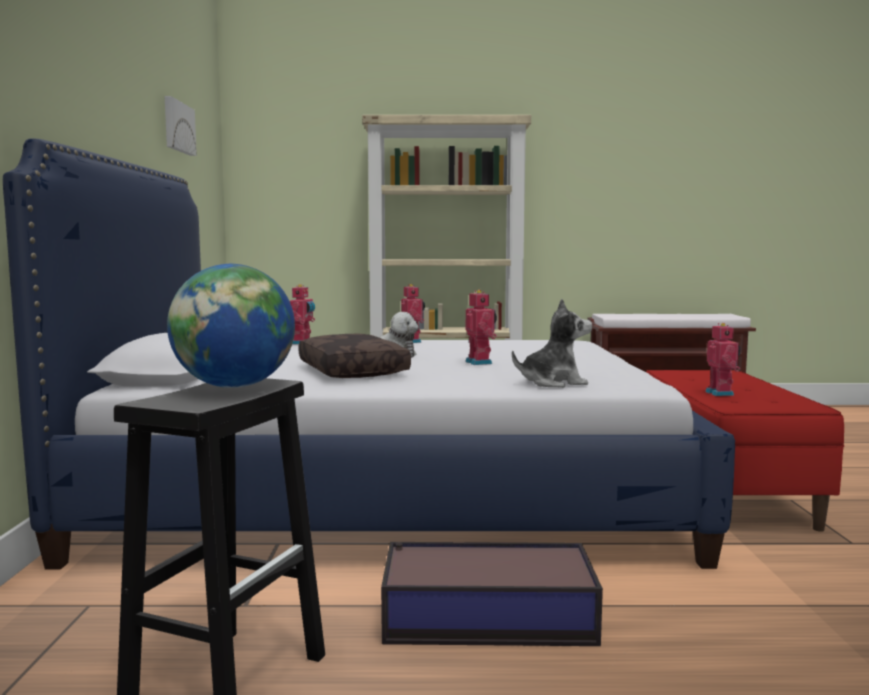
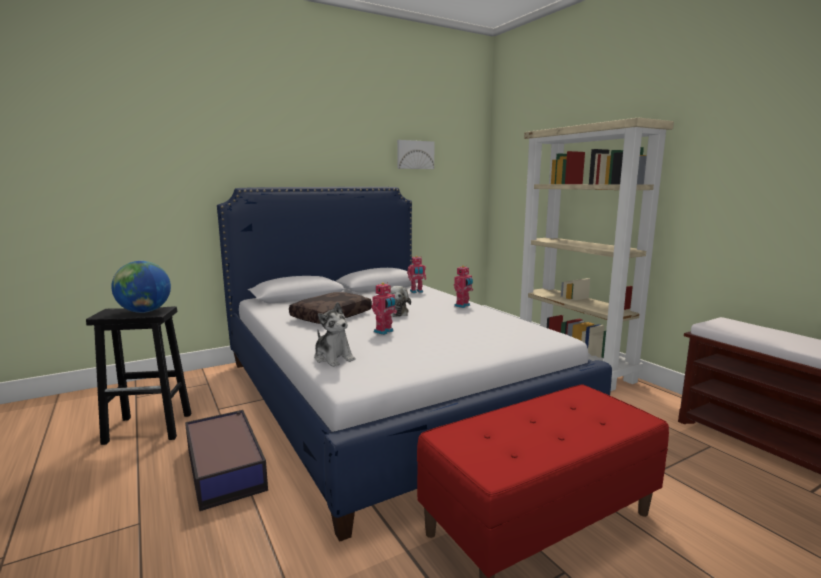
camera: 60 degrees right, 5 degrees up
(721, 393) = (507, 425): toy robot -> none

